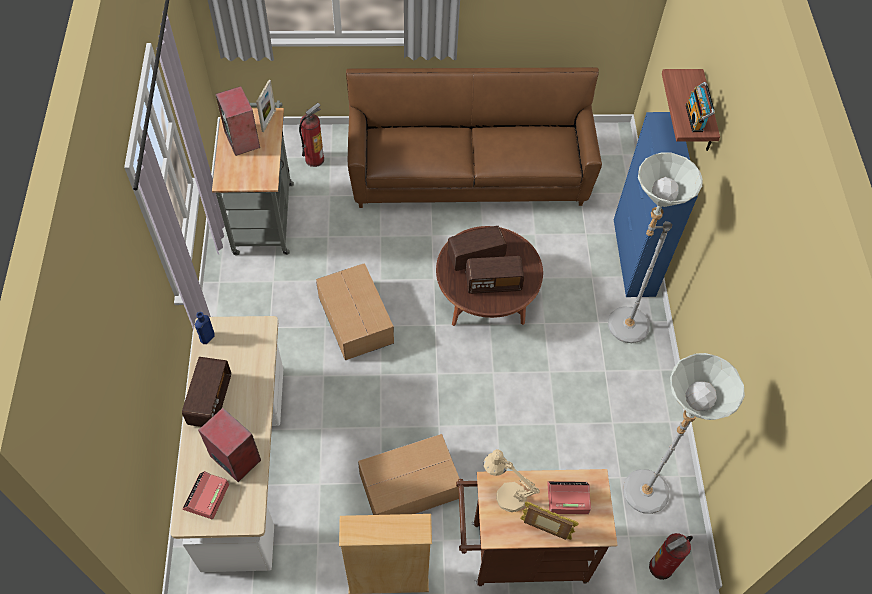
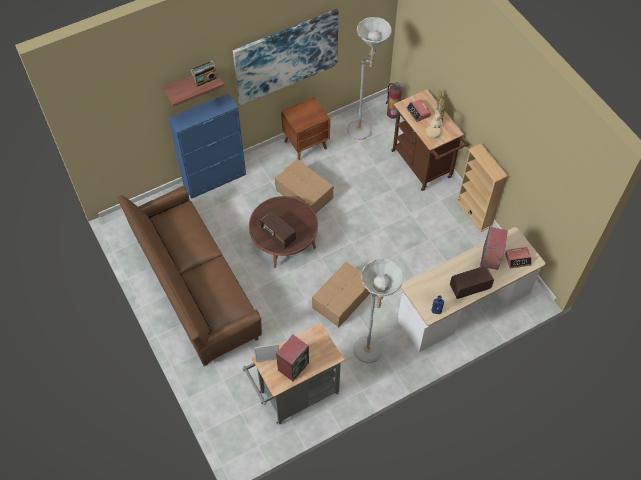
camera: 115 degrees left, 0 degrees up
(314, 159) = (230, 389): fire extinguisher -> none
(411, 486) = (422, 225): cardboard box -> cardboard box (304, 193)
(493, 283) = (291, 219): radio -> none
(619, 325) = (267, 171): grey floor lamp -> grey floor lamp (371, 355)
(647, 398) = (306, 145): none -> brown nightstand
(734, 281) = (286, 56): none -> picture

